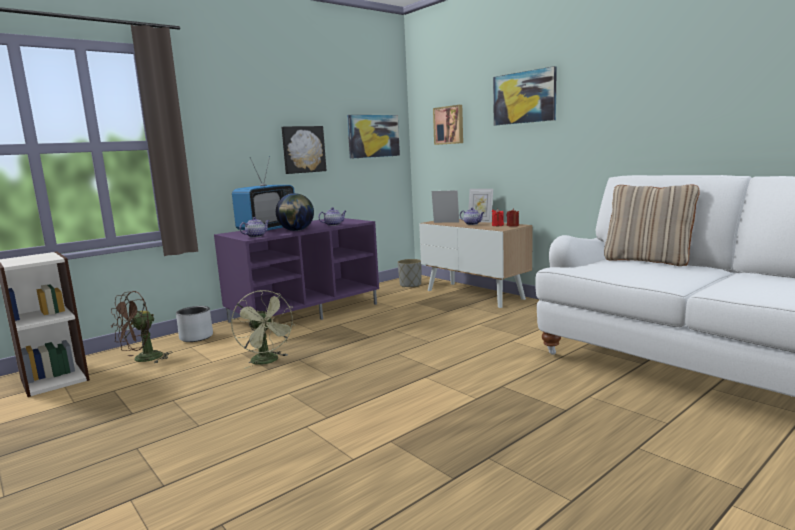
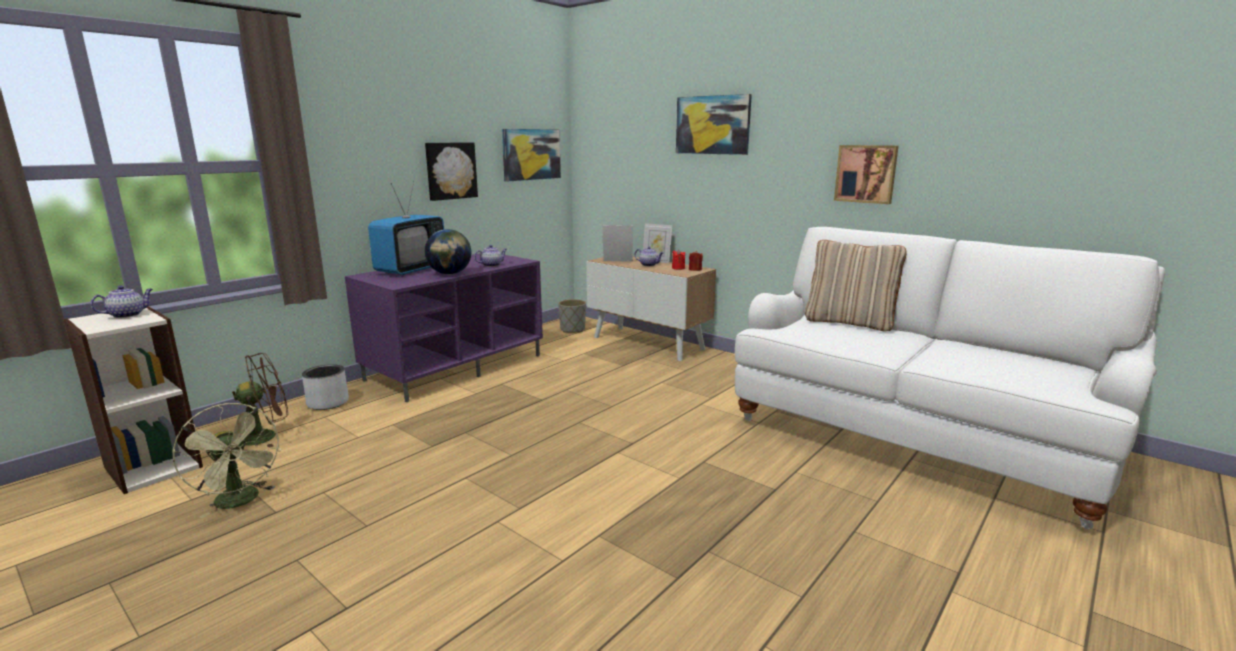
camera: 10 degrees left, 5 degrees up
(143, 359) = (266, 436): brown fan -> brown fan turned 150 degrees counterclockwise
(256, 236) = (403, 281): teapot -> teapot (128, 315)
(268, 361) = (428, 435): green fan -> green fan (241, 502)
(449, 125) = (621, 147): picture -> picture (866, 174)

